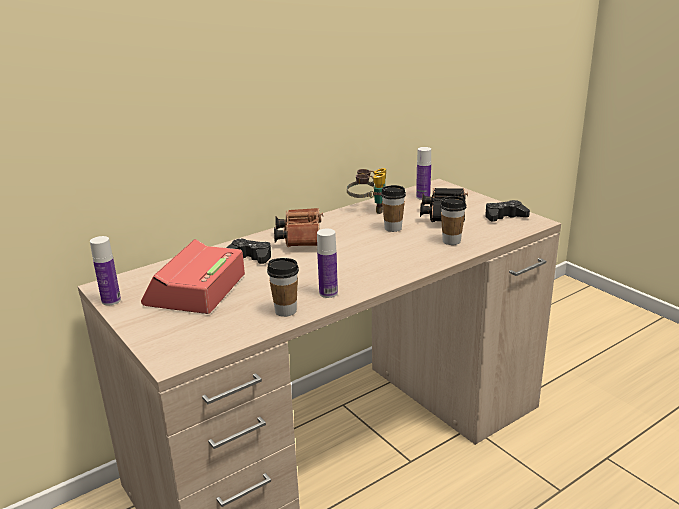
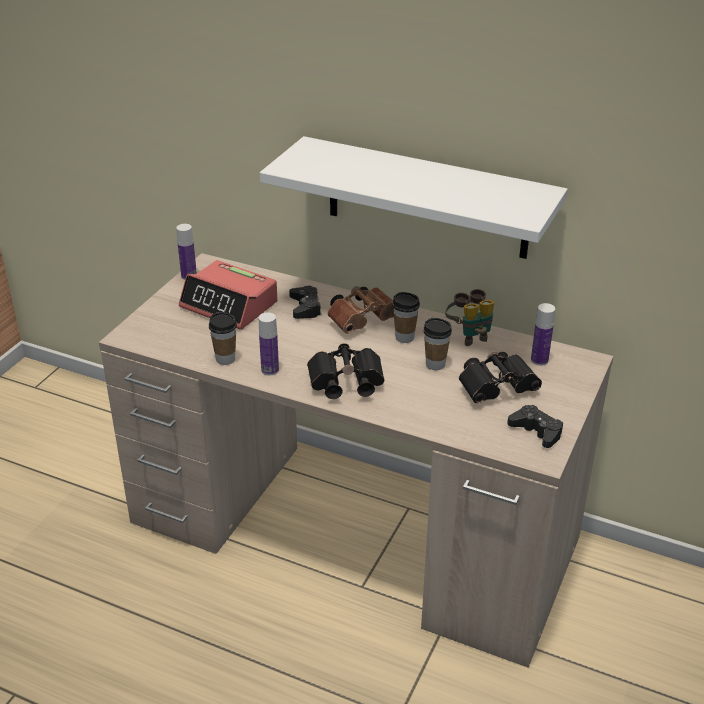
camera: 60 degrees right, 10 degrees up
(196, 290) = (229, 305): alarm clock -> alarm clock turned 135 degrees counterclockwise
(297, 111) = (427, 198): none -> white shelf
(385, 266) = (344, 385): none -> black binoculars
(451, 241) = (435, 410): cup -> cup (404, 337)

